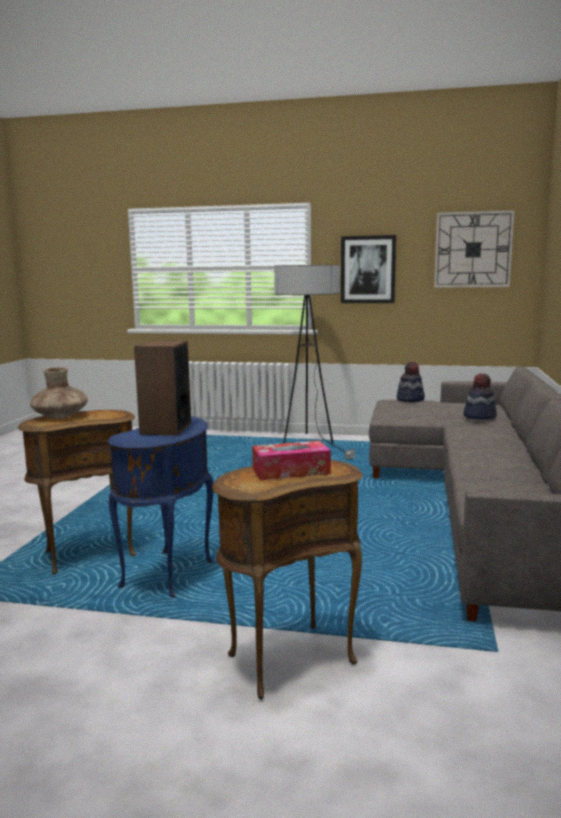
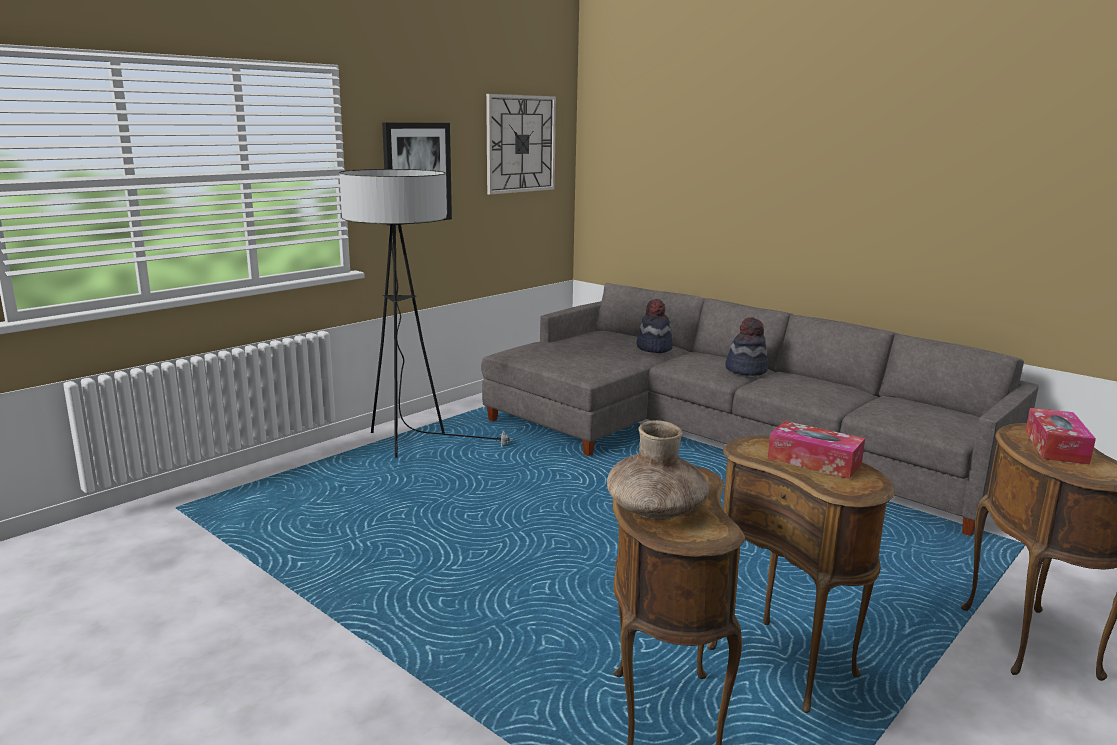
camera: 60 degrees left, 5 degrees up
(165, 428) = (814, 461): speaker -> tissue box
(171, 575) = (786, 662): blue side table -> brown side table
(410, 399) = (538, 346): hat -> hat (746, 370)

